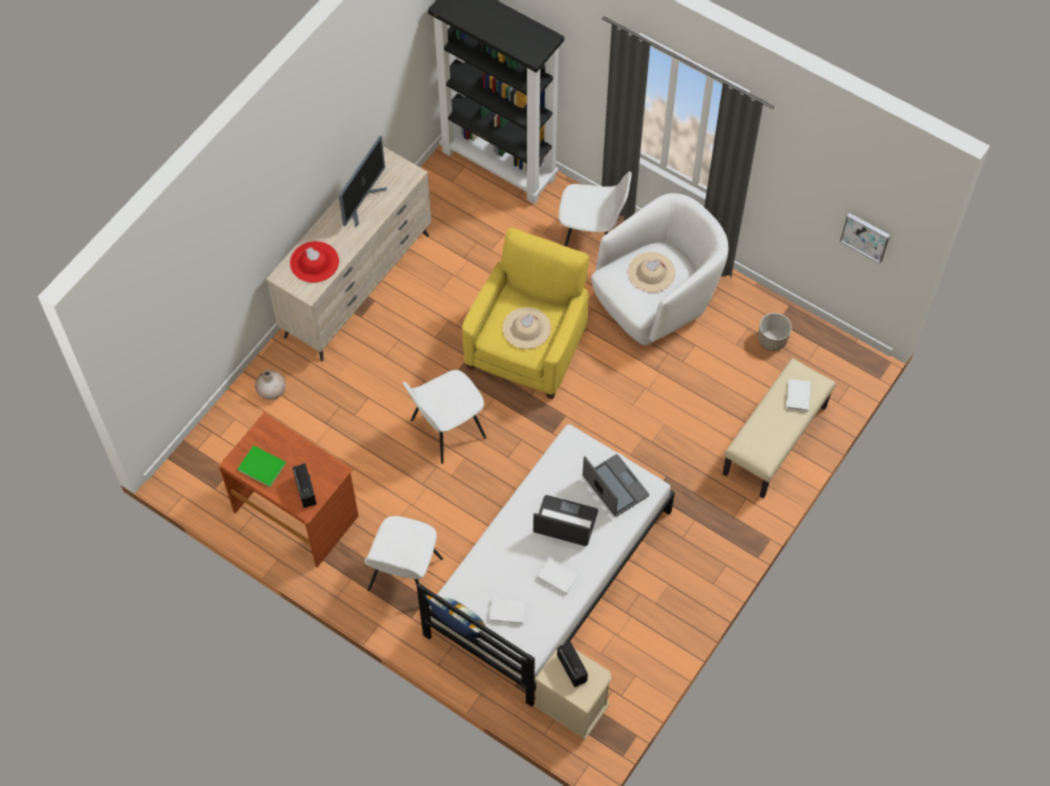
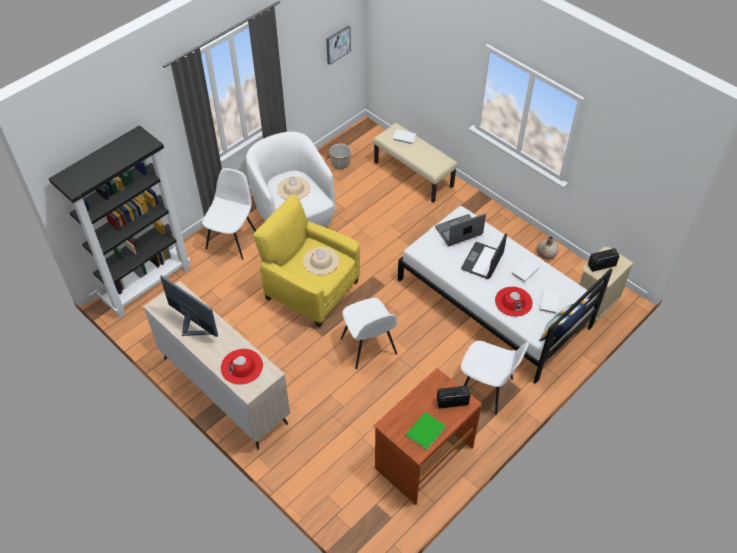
camera: 80 degrees left, 10 degrees down
(271, 391) = (307, 464): beige vase -> beige vase (546, 255)
(500, 565) = (513, 301): none -> red hat

